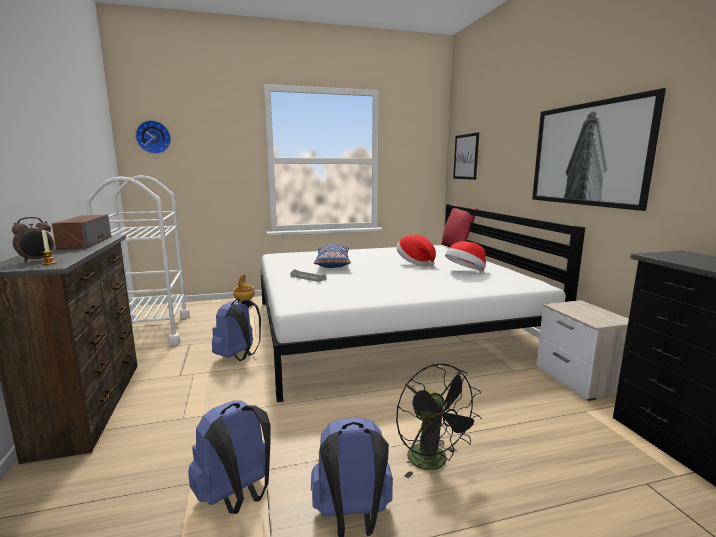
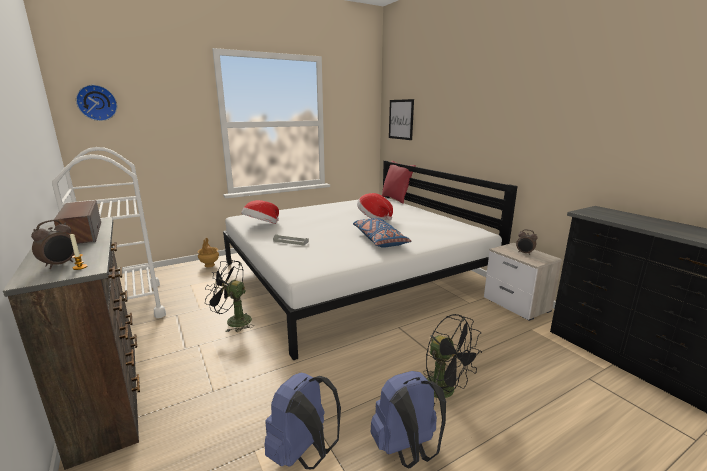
camera: 15 degrees left, 5 degrees up
(238, 356) = (233, 321): blue backpack -> black fan
(333, 264) = (302, 224): blue pillow -> blue pillow (379, 240)
(465, 272) = (420, 224): hat -> hat (261, 226)
(587, 154) = (517, 127): picture -> none
(588, 312) = (524, 253): none -> alarm clock

